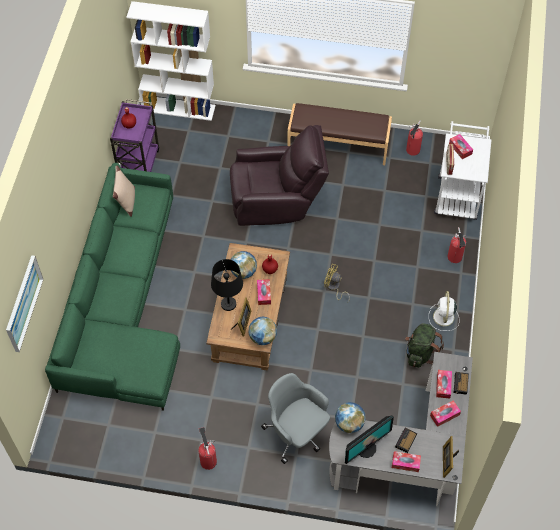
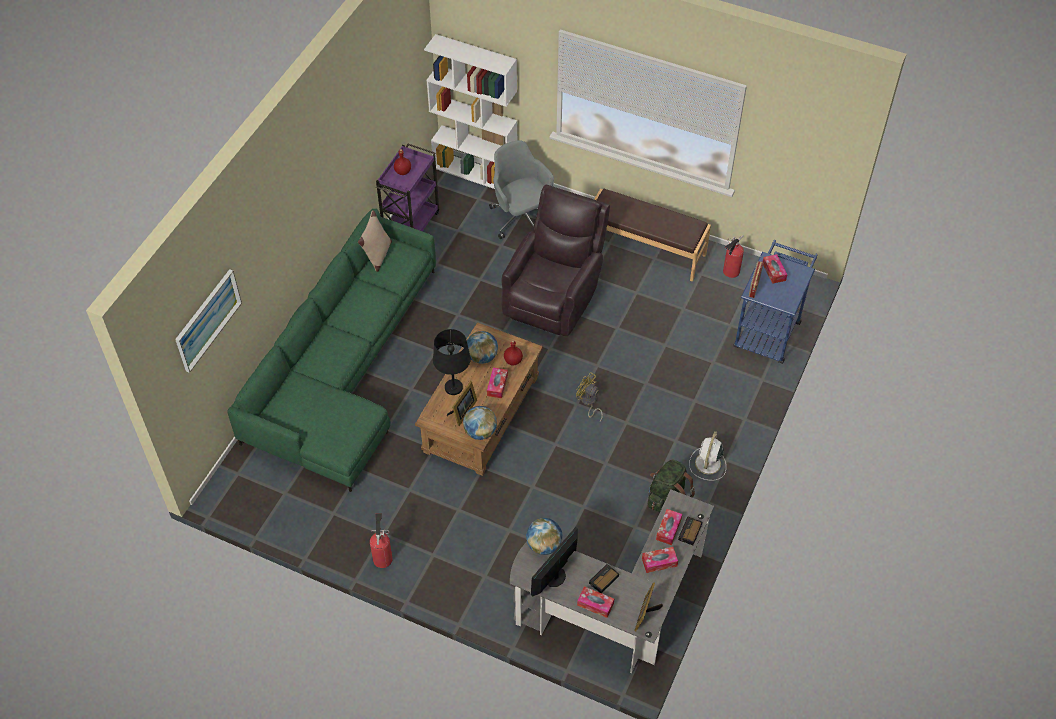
camera: 15 degrees right, 5 degrees down
(277, 200) = (554, 293): brown armchair -> brown armchair turned 75 degrees counterclockwise
(297, 433) = (493, 552): grey office chair -> grey office chair (521, 218)
(366, 448) = (555, 577): monitor -> monitor turned 150 degrees clockwise
(455, 258) = (742, 401): fire extinguisher -> none
(457, 193) = (769, 329): white cart -> blue cart

